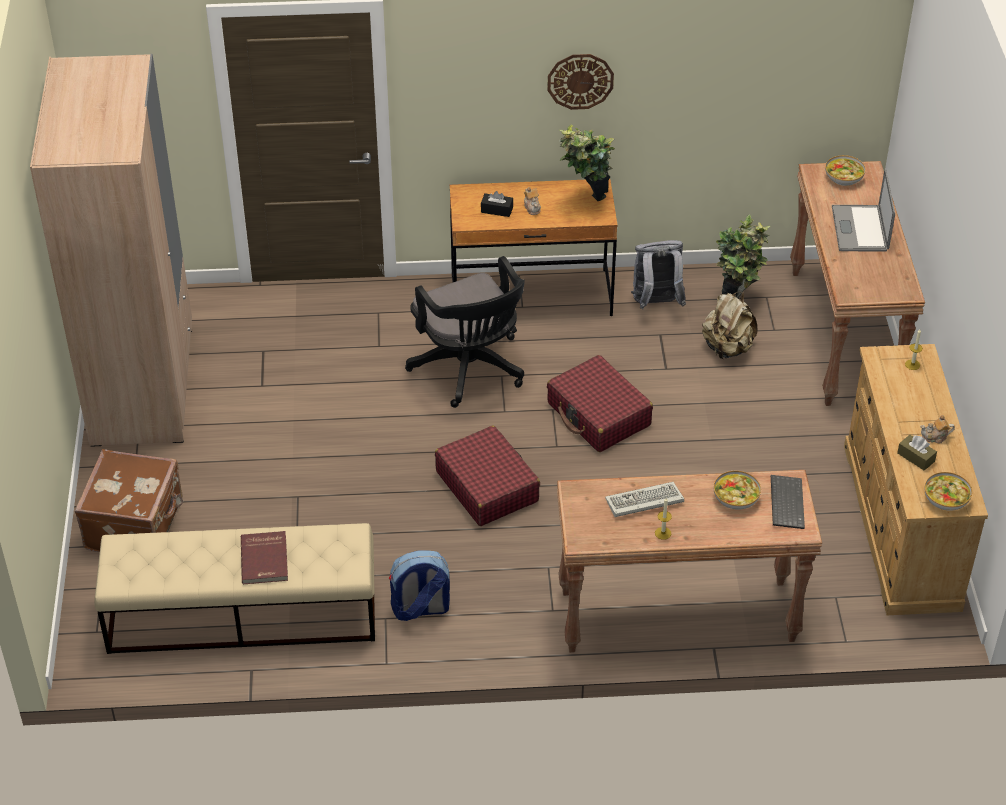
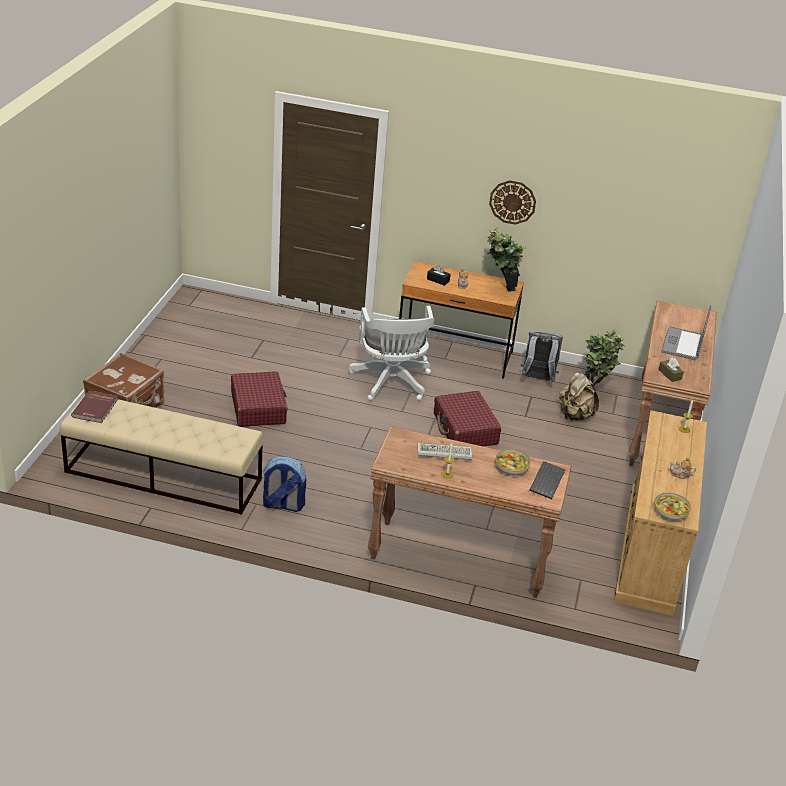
camera: 15 degrees right, 10 degrees down
(143, 386) = (177, 339): beige wardrobe -> none
(265, 559) = (181, 432): red book -> red book (96, 408)
(470, 370) = (391, 383): black office chair -> white office chair
(487, 486) = (367, 449): red suitcase -> red suitcase (258, 408)
(843, 177) = (685, 314): bowl -> none
(916, 457) = (659, 482): brown tissue box -> brown tissue box (669, 374)

